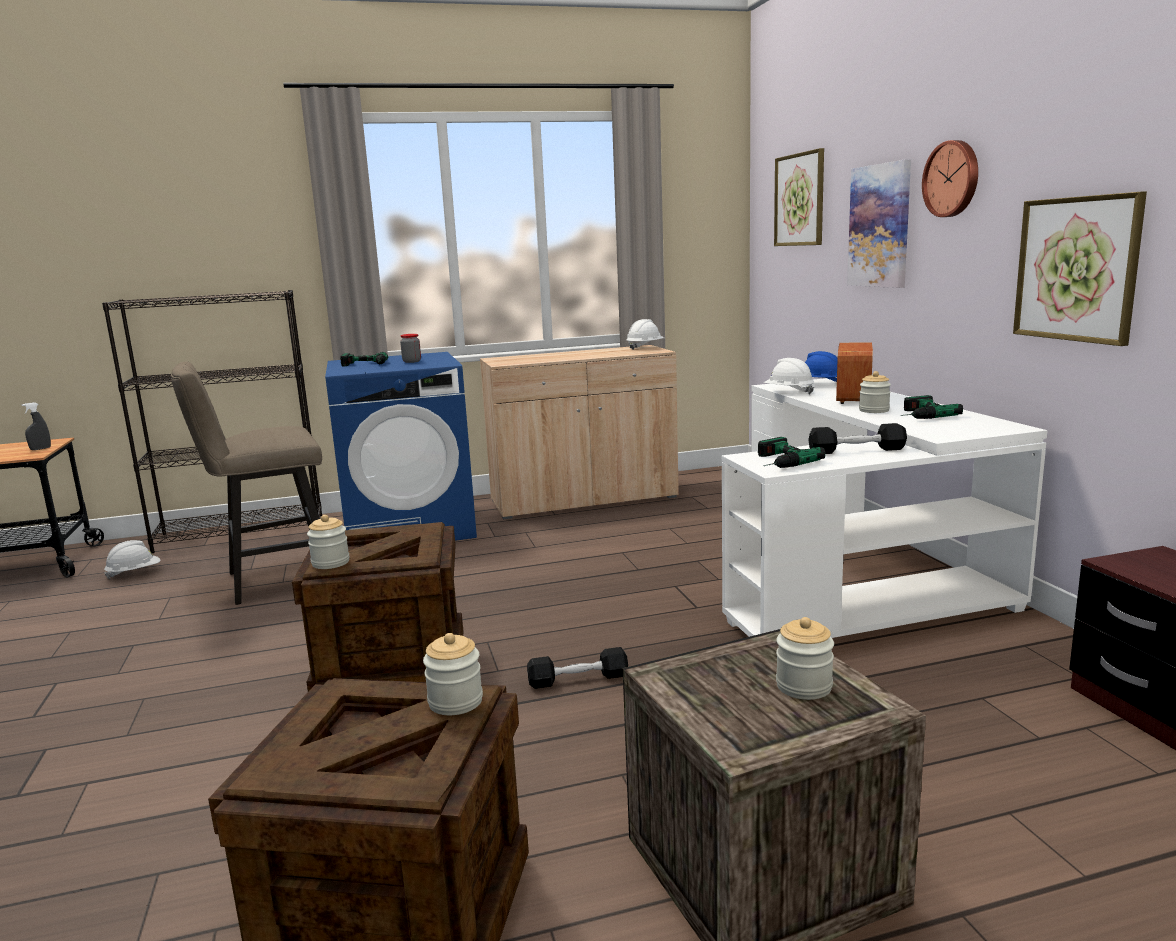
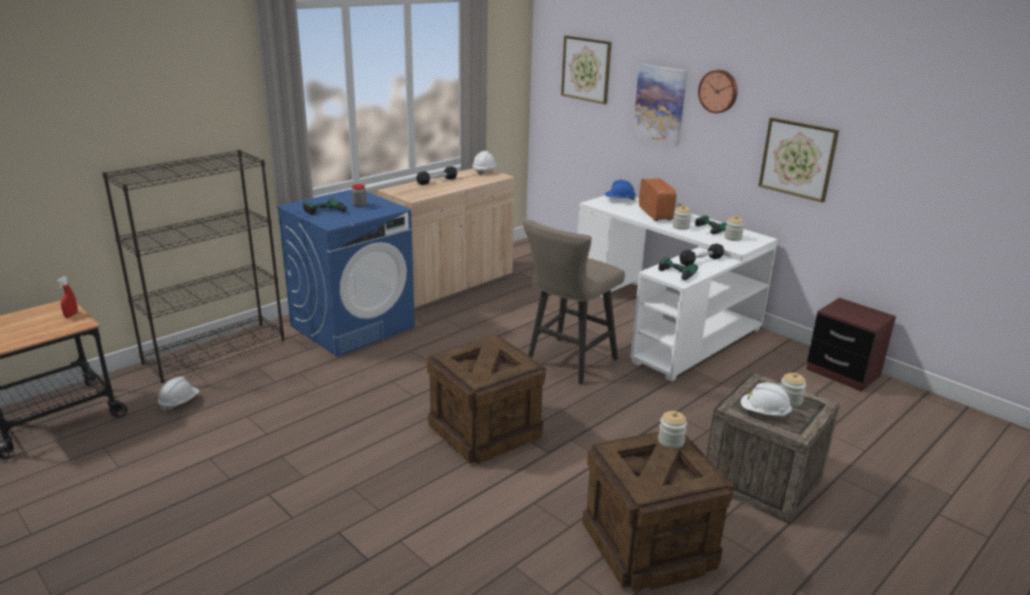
camera: 30 degrees left, 10 degrees up
(40, 449) = (71, 315): grey spray bottle -> red spray bottle
(272, 580) = (309, 388): beige stool -> beige stool (567, 363)
(330, 563) = (478, 377): jar -> jar (733, 238)
(578, 679) = (594, 414): black dumbbell -> black dumbbell (437, 181)
(788, 392) = (612, 210): white hard hat -> white hard hat (764, 413)

